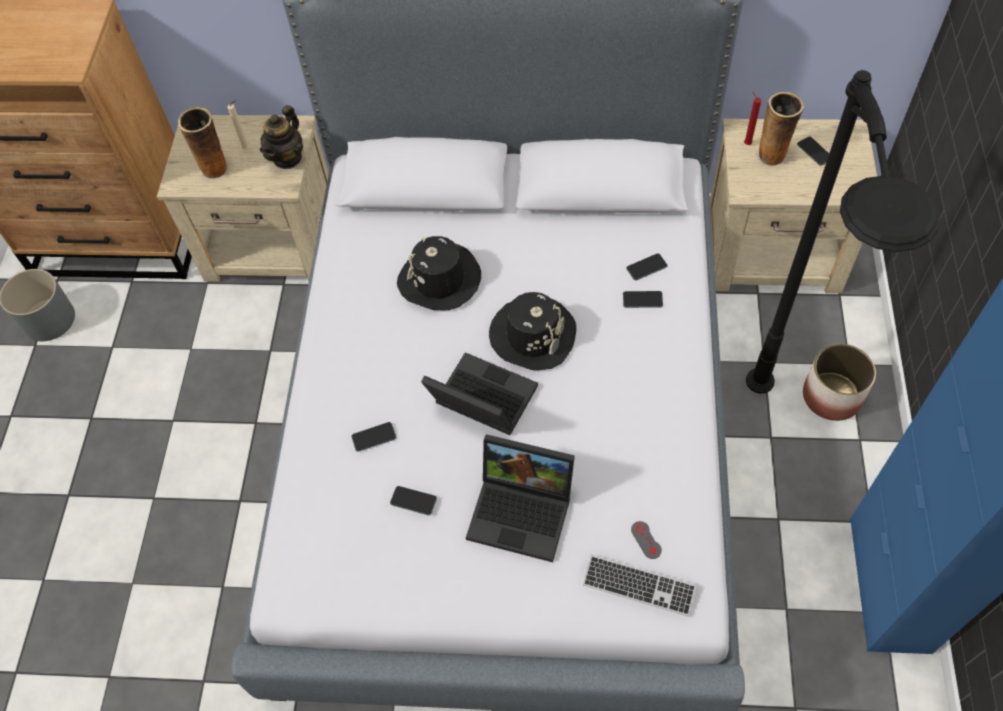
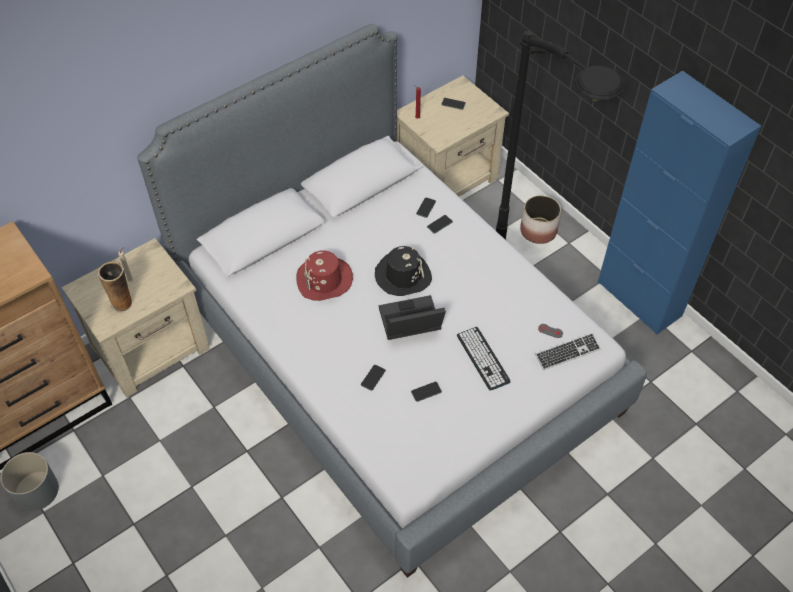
camera: 45 degrees left, 5 degrees down
(287, 158) = (164, 270): teapot -> none
(439, 279) = (324, 280): black hat -> red hat
(523, 511) = (483, 358): laptop -> keyboard
(772, 156) = (435, 117): vase -> none

